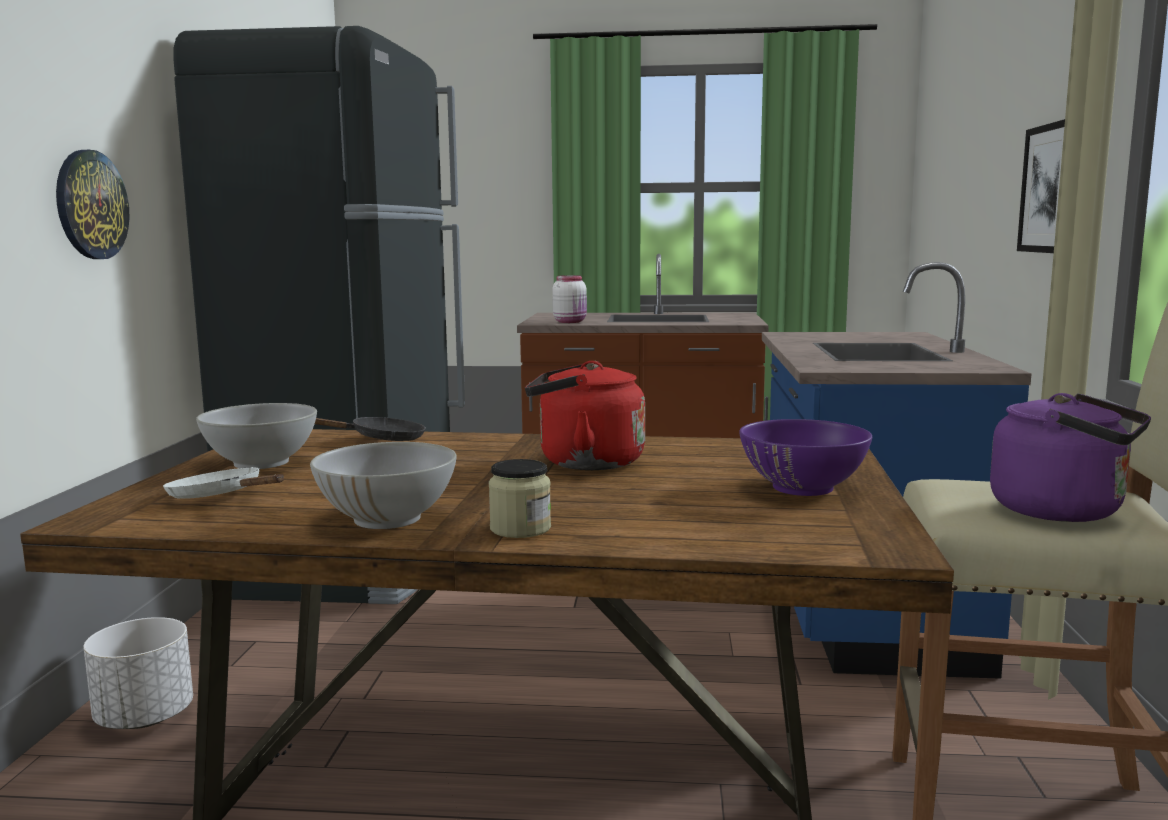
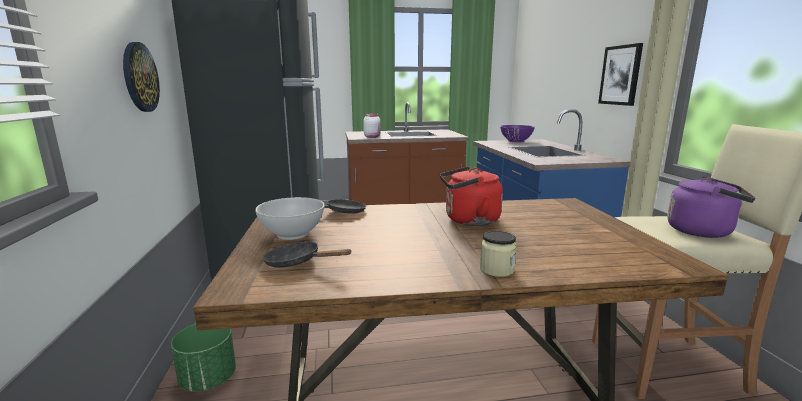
camera: 15 degrees left, 5 degrees up
(144, 718) = (208, 379): white planter -> green planter
(221, 497) = (297, 262): white frying pan -> black frying pan
(388, 519) = (416, 269): white bowl -> none
(803, 487) = (591, 228): purple bowl -> purple bowl (516, 141)

